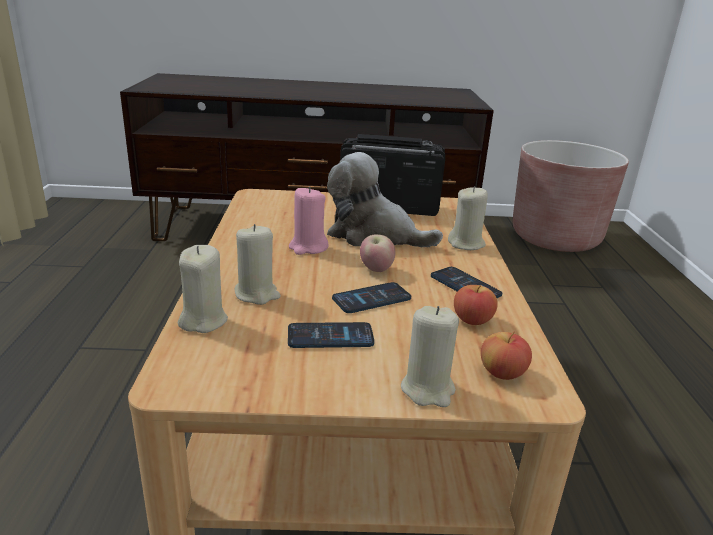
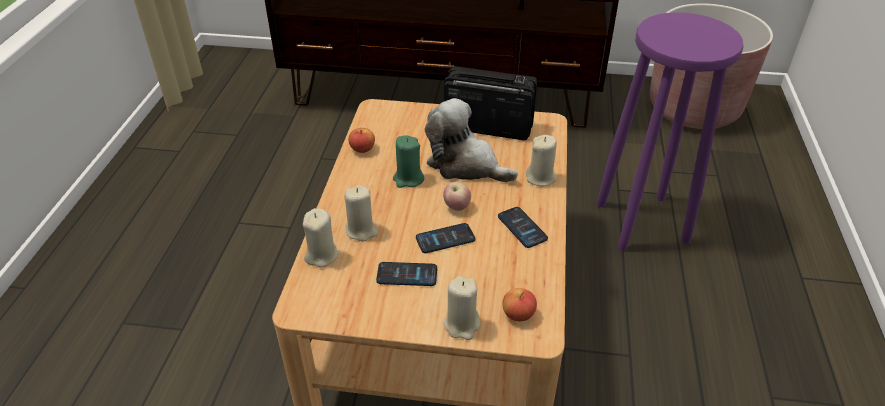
camera: 10 degrees right, 15 degrees up
(308, 247) = (408, 179): pink candle -> green candle
(472, 320) = (515, 264): apple -> apple (362, 149)
(546, 327) = (641, 221): none -> purple stool

